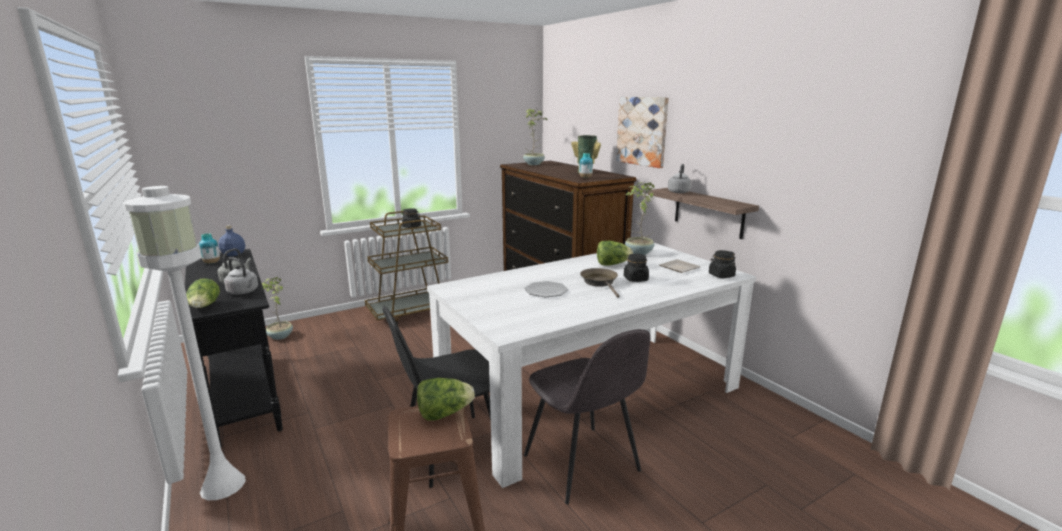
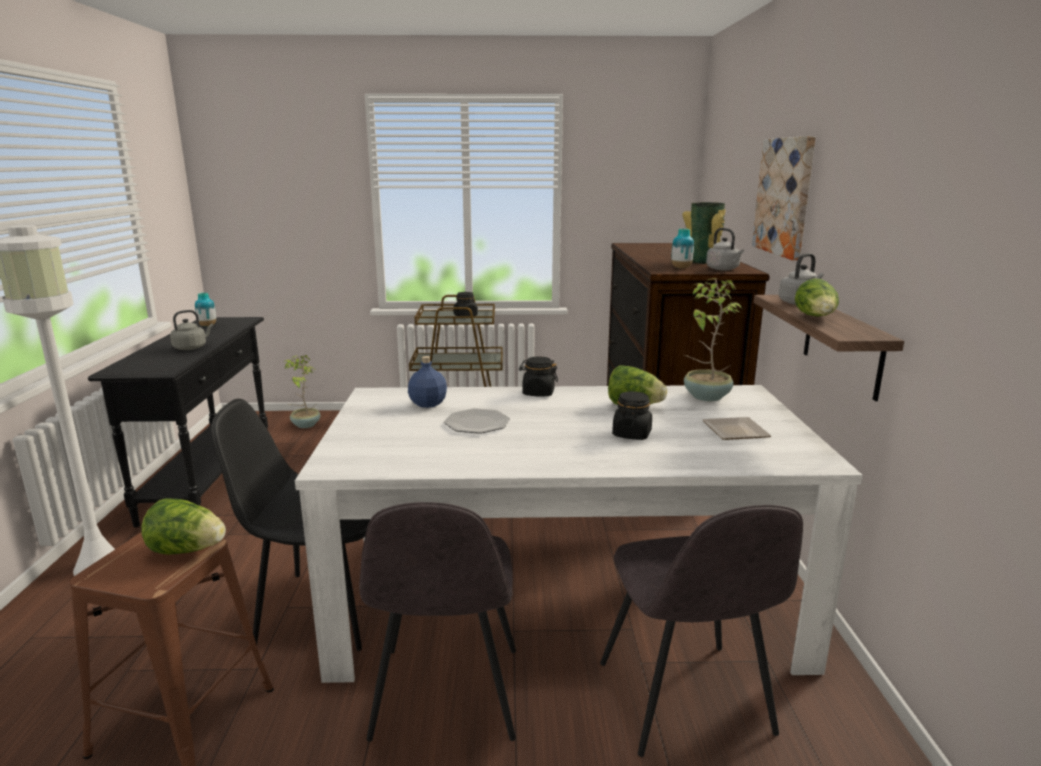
camera: 30 degrees right, 0 degrees up
(204, 307) = (123, 368): lettuce -> lettuce (816, 317)
(234, 254) = (239, 320): blue bottle -> blue bottle (428, 403)
(244, 292) = (177, 359): grey kettle -> grey kettle (723, 269)
(534, 164) = (658, 245): potted plant -> none
(600, 283) = (569, 428): brown frying pan -> none
(696, 421) = (685, 701): none -> grey chair
(721, 275) = (792, 459): black jar -> black jar (538, 393)

